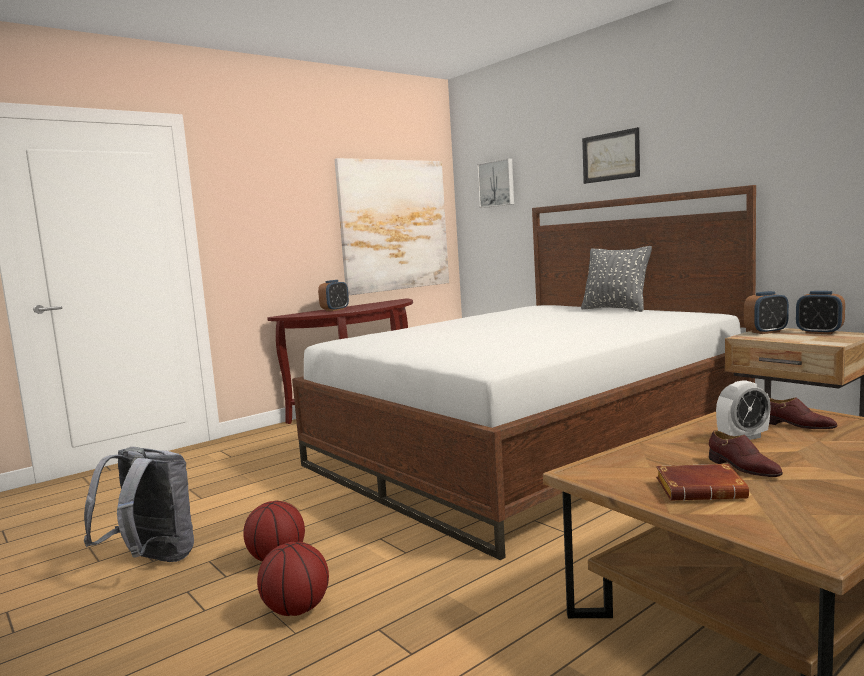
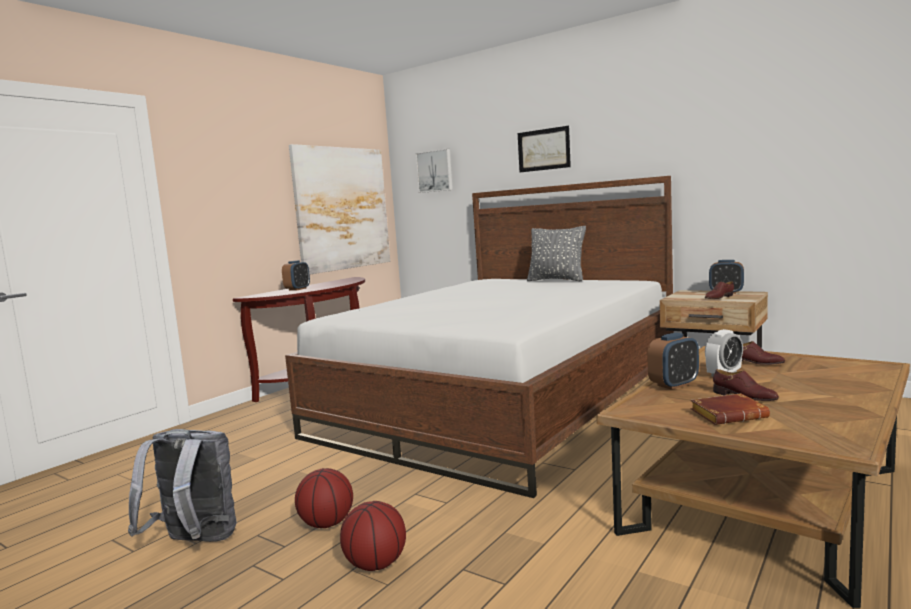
camera: 15 degrees left, 0 degrees up
(766, 332) = (686, 294): alarm clock -> alarm clock (674, 385)
(802, 338) = (718, 297): none -> brown shoe

